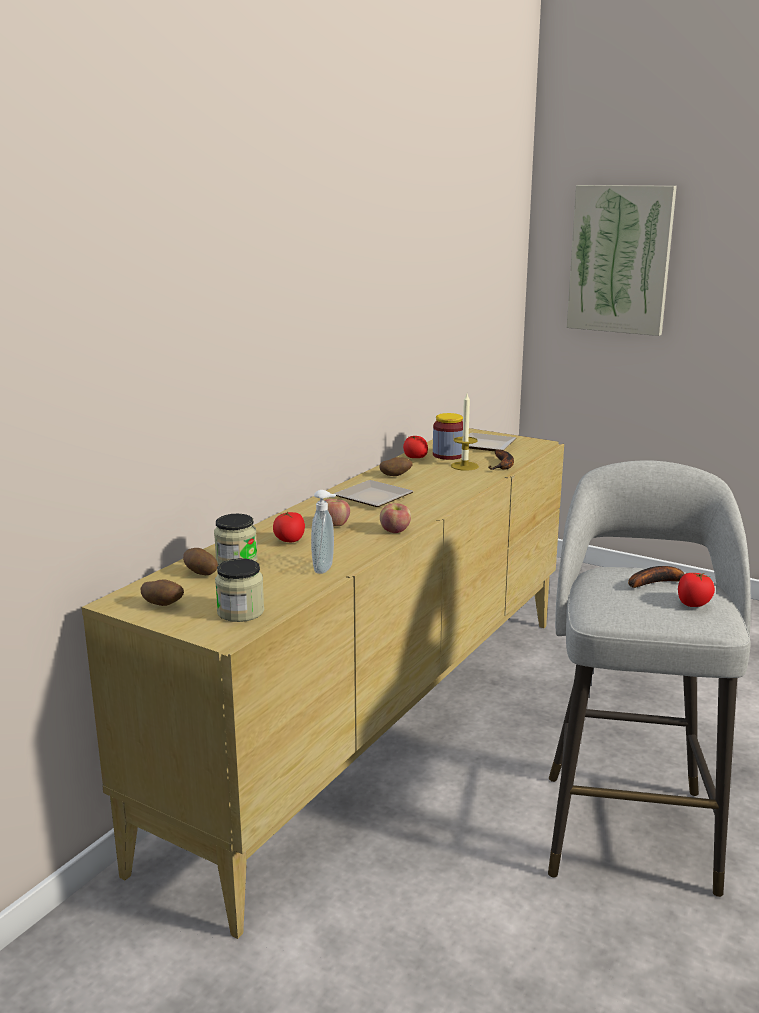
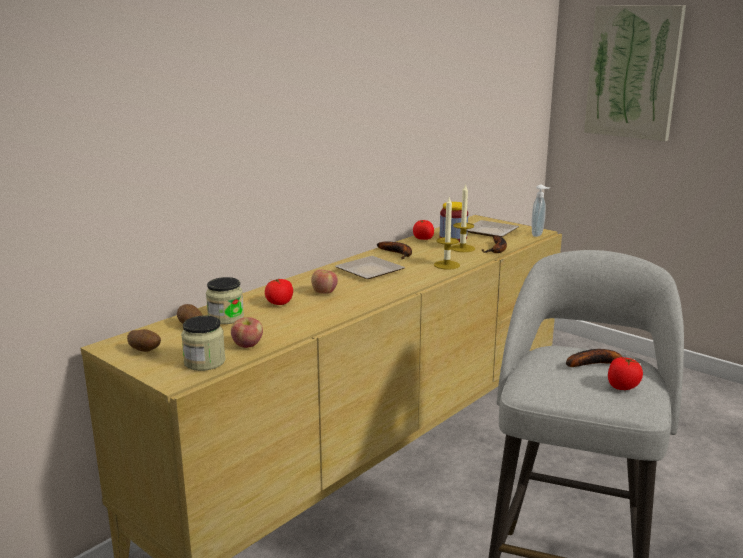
camera: 10 degrees right, 0 degrees up
(325, 569) = (296, 330): soap dispenser -> soap dispenser (538, 234)
(395, 476) = (398, 253): potato -> banana
(395, 531) = (373, 301): apple -> apple (247, 345)
(456, 486) = (446, 265): none -> candle

